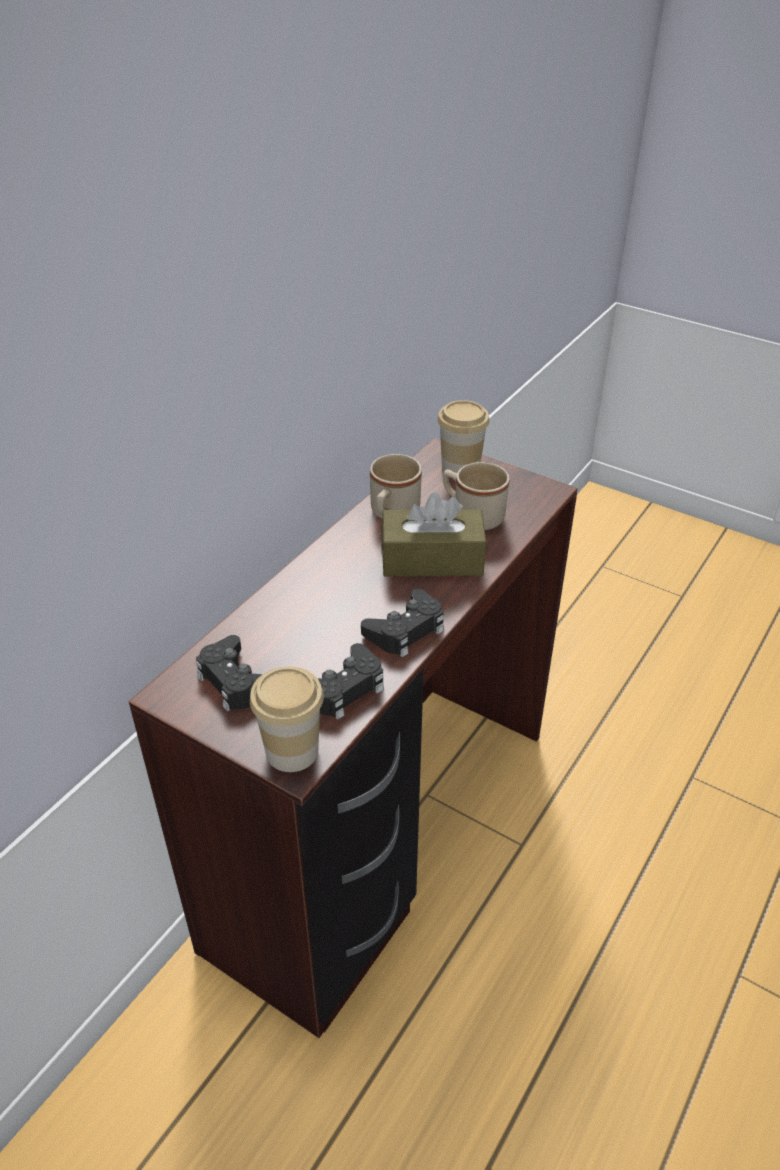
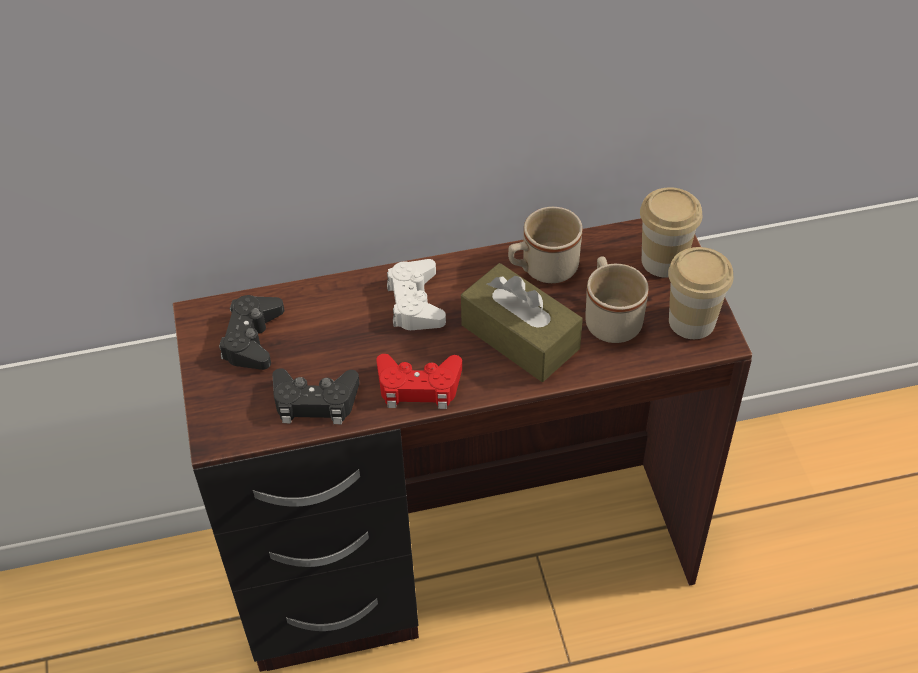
camera: 45 degrees right, 10 degrees up
(292, 751) = (226, 423): cup -> cup (691, 321)
(332, 582) = (415, 302): none -> white game controller
(406, 630) = (418, 386): black game controller -> red game controller

